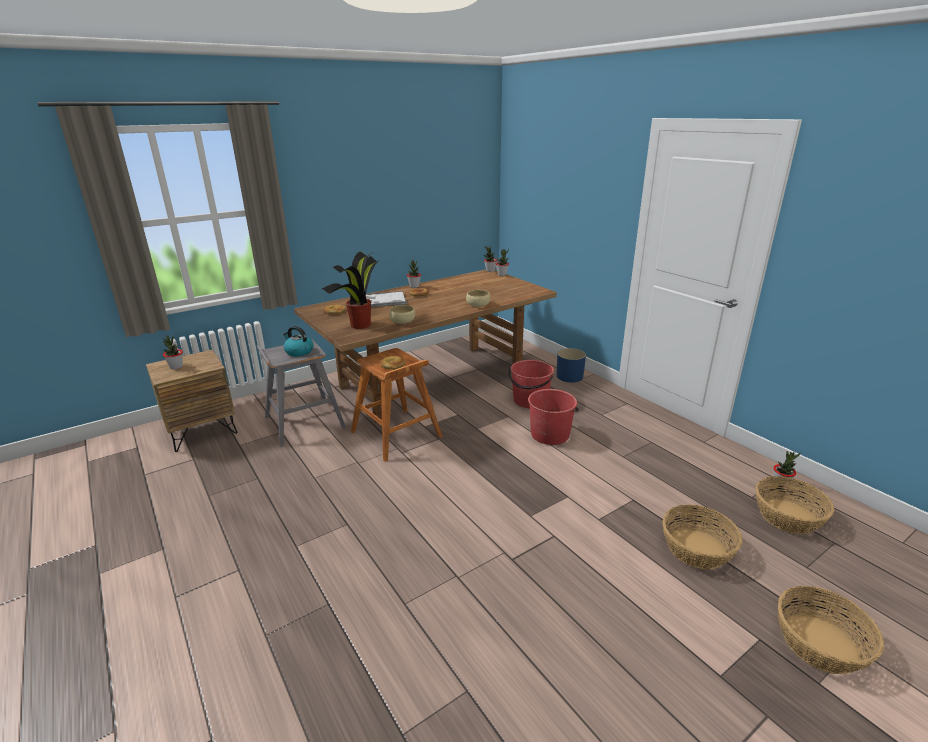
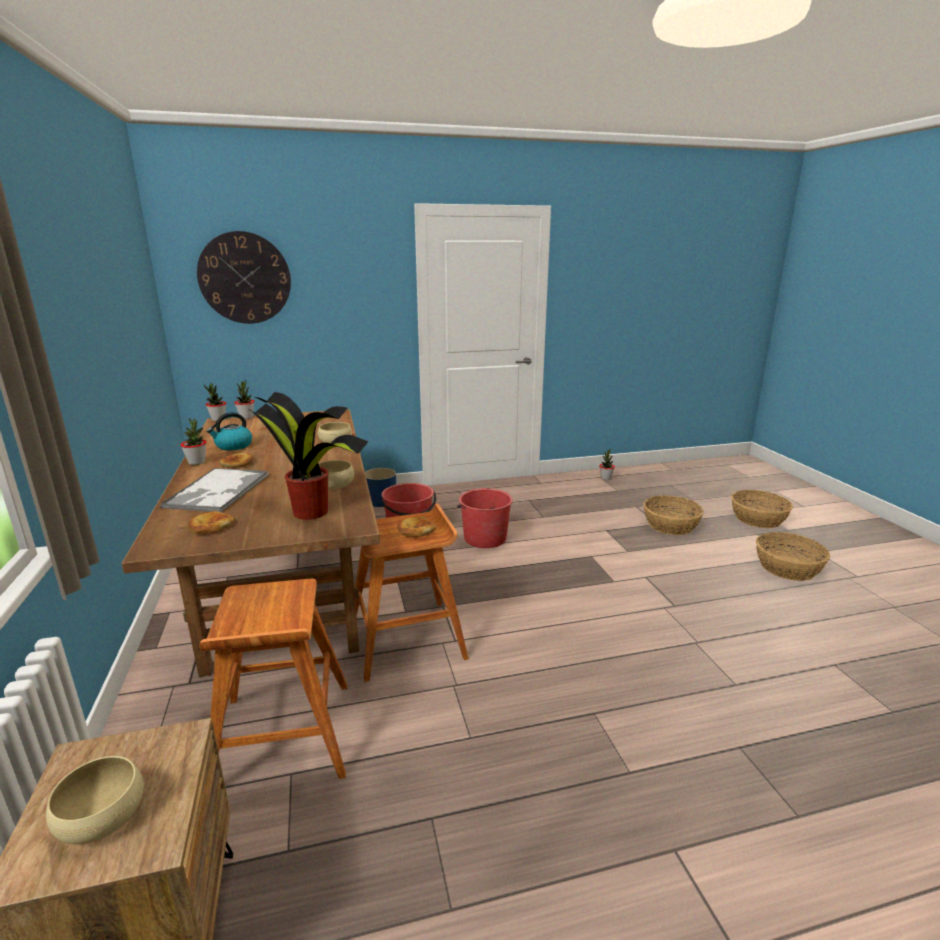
camera: 70 degrees left, 5 degrees down
(176, 367) = (102, 817): potted plant -> beige bowl
(298, 351) = (272, 603): kettle -> kettle (233, 446)
(303, 422) = (283, 737): grey stool -> brown stool
(537, 175) = (245, 278): none -> wall clock
(788, 516) = (642, 488): basket -> basket (788, 568)

